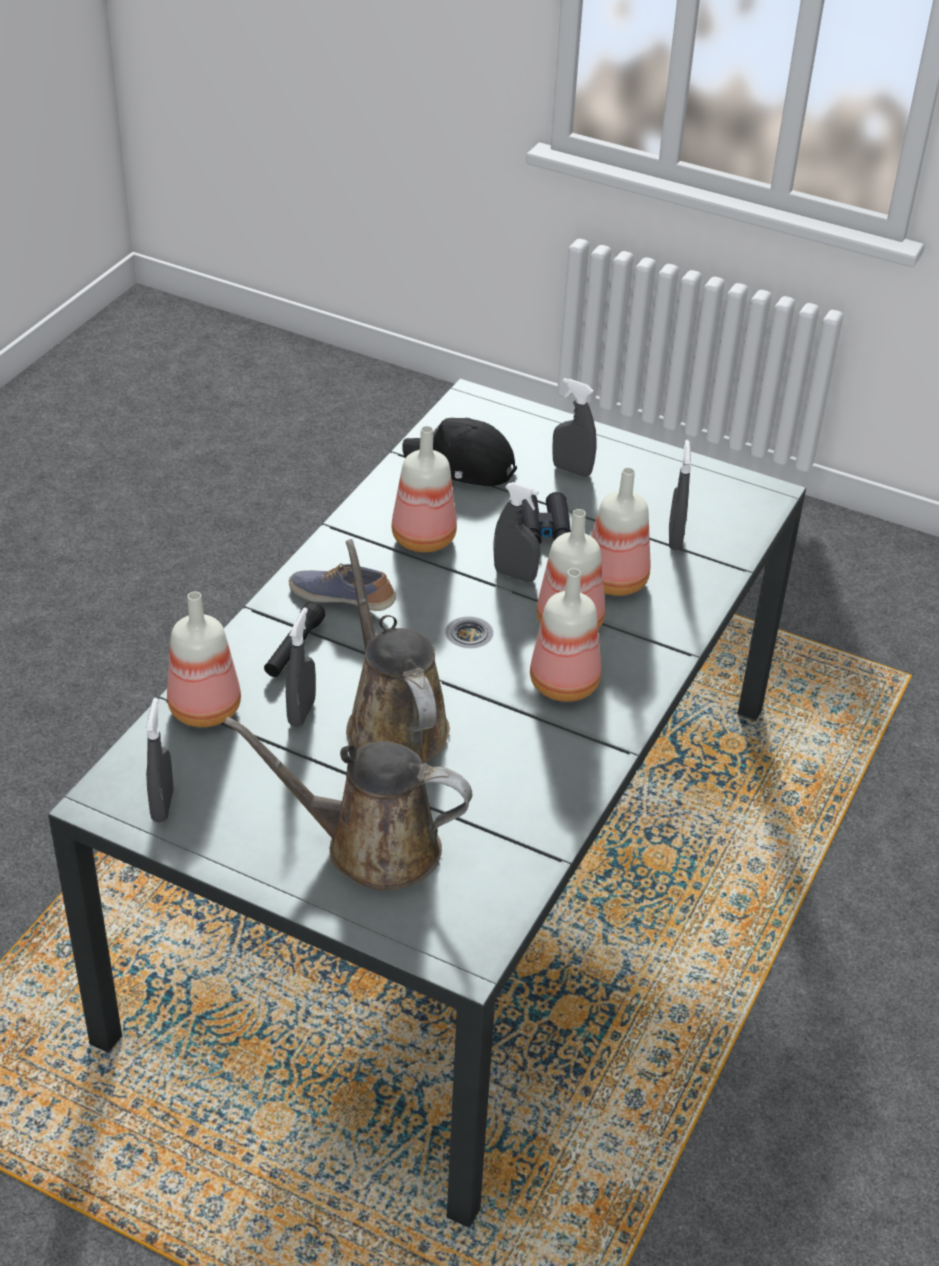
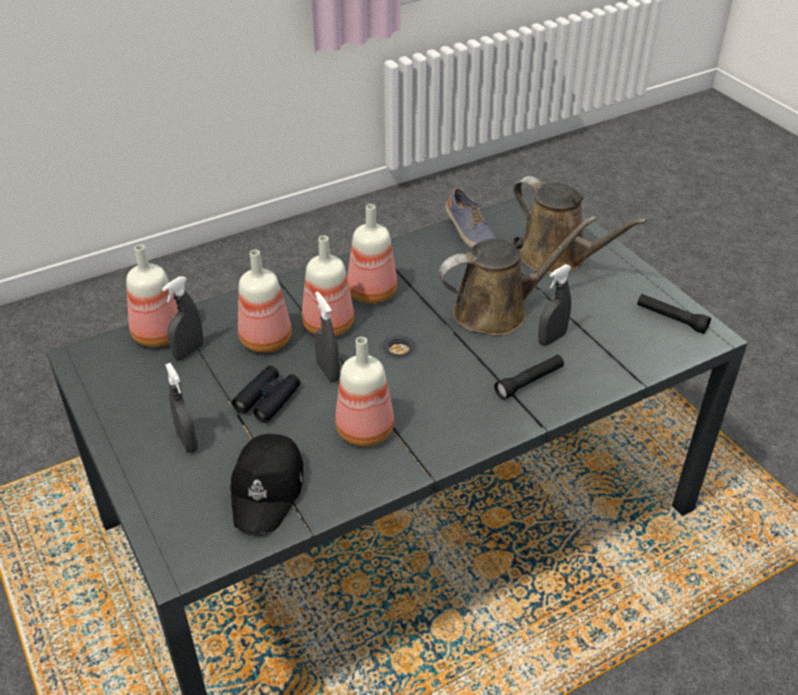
camera: 145 degrees left, 0 degrees up
(162, 806) = (671, 319): grey spray bottle -> black flashlight
(207, 708) = (614, 365): bottle -> bottle (156, 334)
(343, 599) = (467, 405): shoe -> shoe (470, 233)
(393, 723) = (497, 311): brown watering can -> brown watering can turned 120 degrees counterclockwise
(460, 465) = (268, 489): black cap -> black cap turned 45 degrees clockwise

